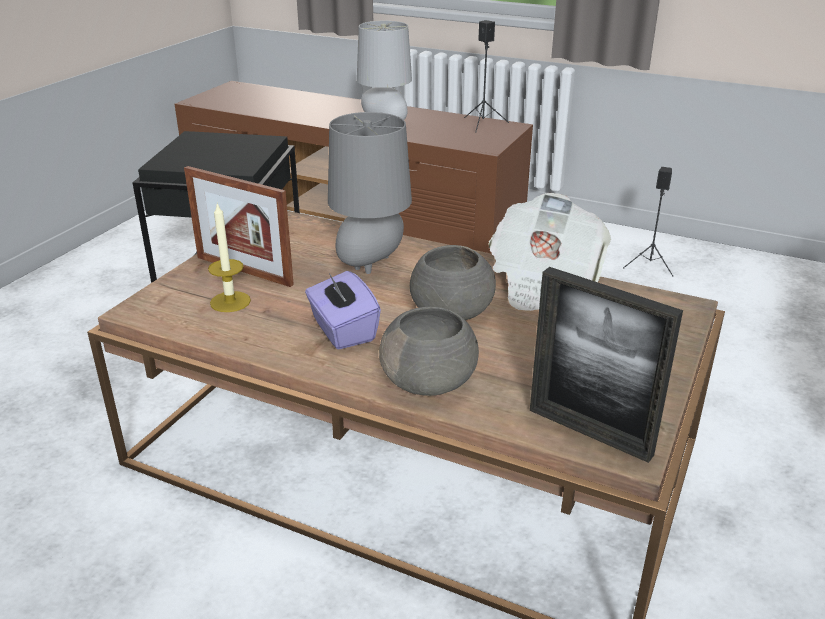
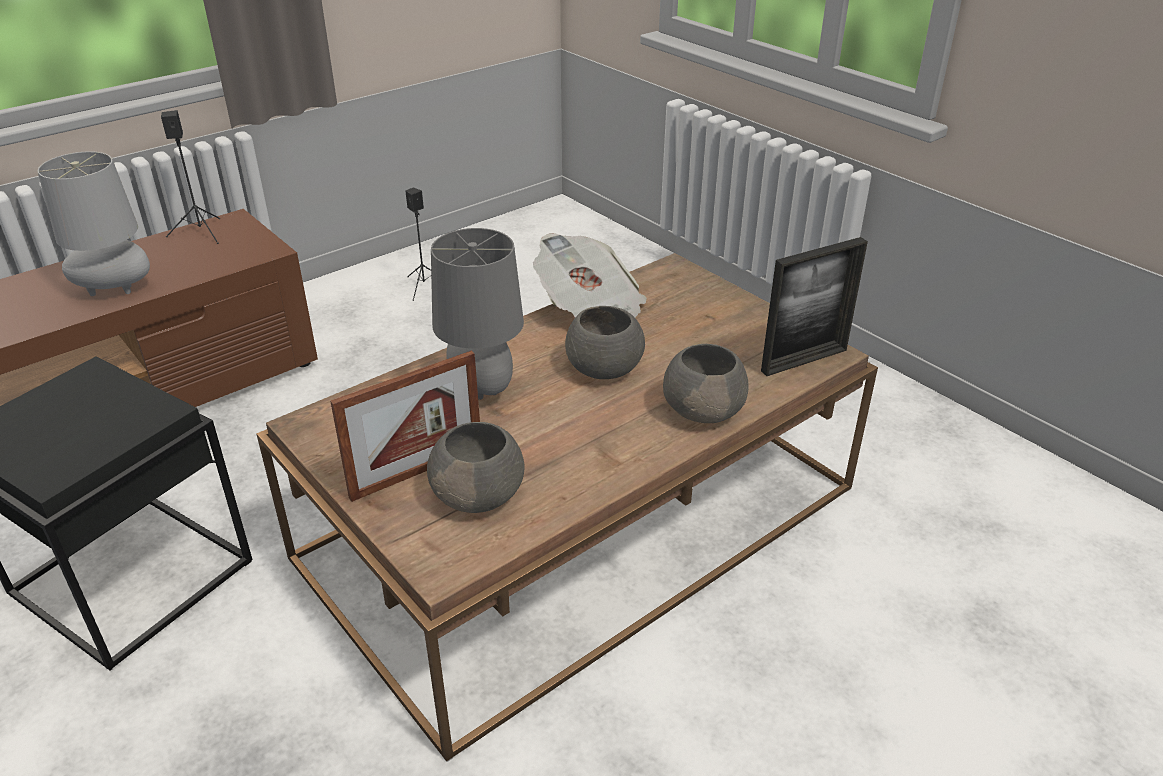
camera: 65 degrees left, 5 degrees up
(230, 302) = (480, 494): candle -> grey bowl
(342, 330) = (592, 435): purple tissue box -> none

